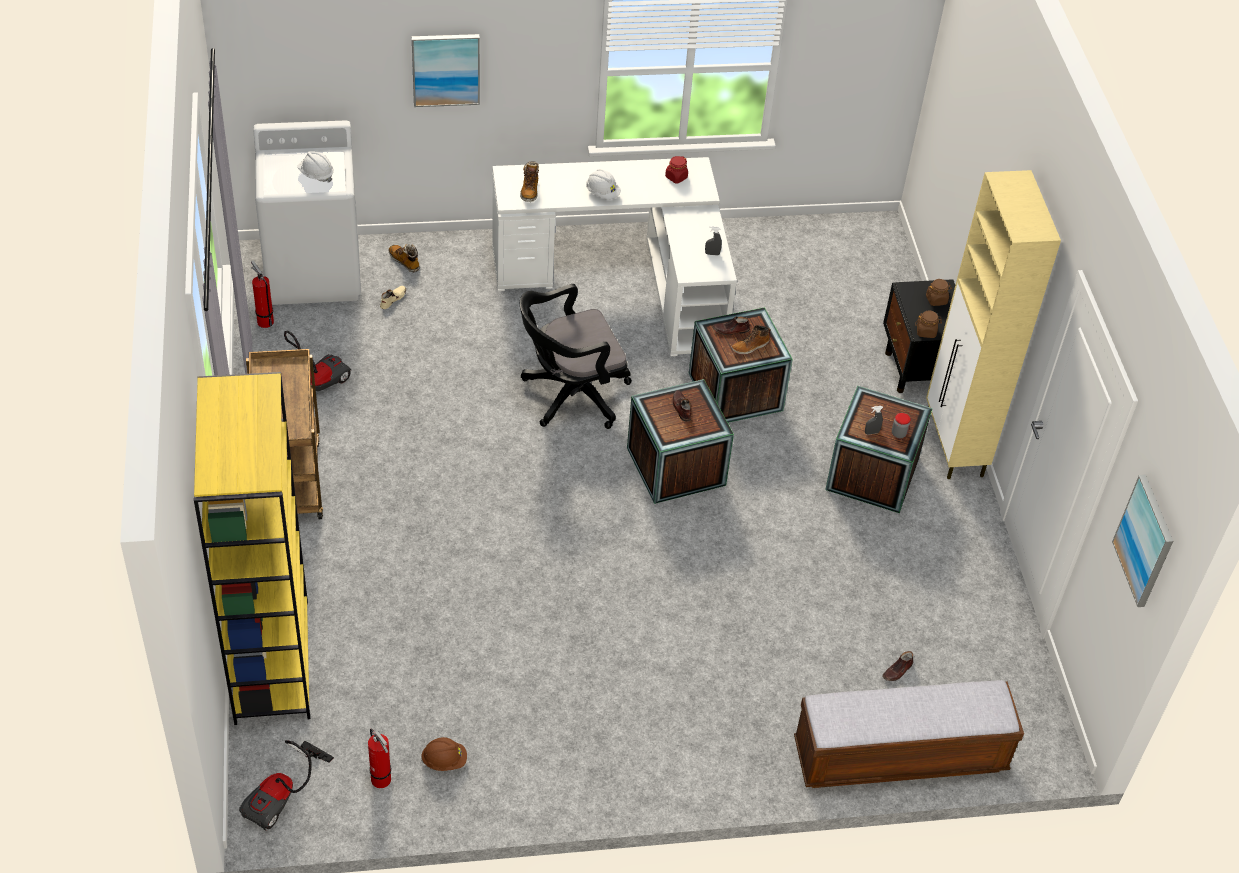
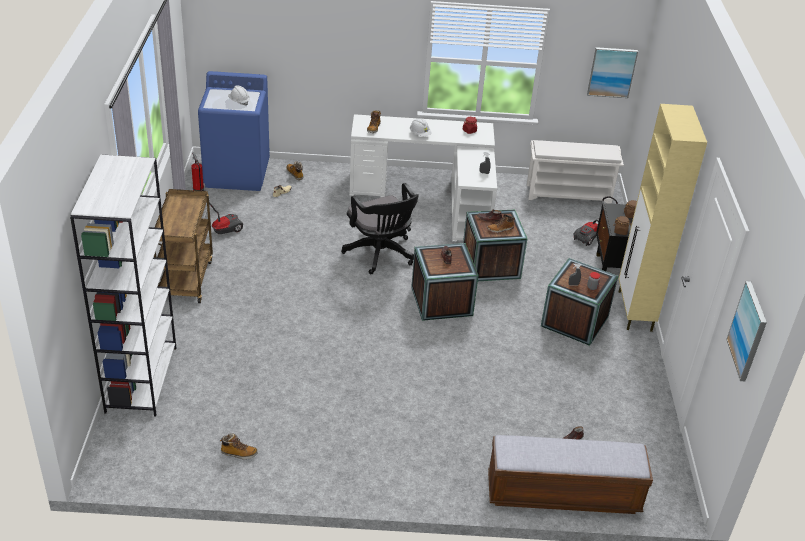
camera: 10 degrees right, 10 degrees down
(271, 660) = (141, 378): yellow bookcase -> white bookcase
(284, 797) = (122, 460): vacuum cleaner -> vacuum cleaner (593, 235)
(314, 272) = (237, 174): white washing machine -> blue washing machine
(382, 781) = (192, 460): fire extinguisher -> none
(444, 761) = (239, 453): brown hard hat -> boot
(446, 69) = (328, 46): picture -> picture (611, 72)
(570, 395) = (381, 255): black office chair -> black office chair turned 105 degrees counterclockwise
(828, 246) = (569, 194): none -> white shoe rack

